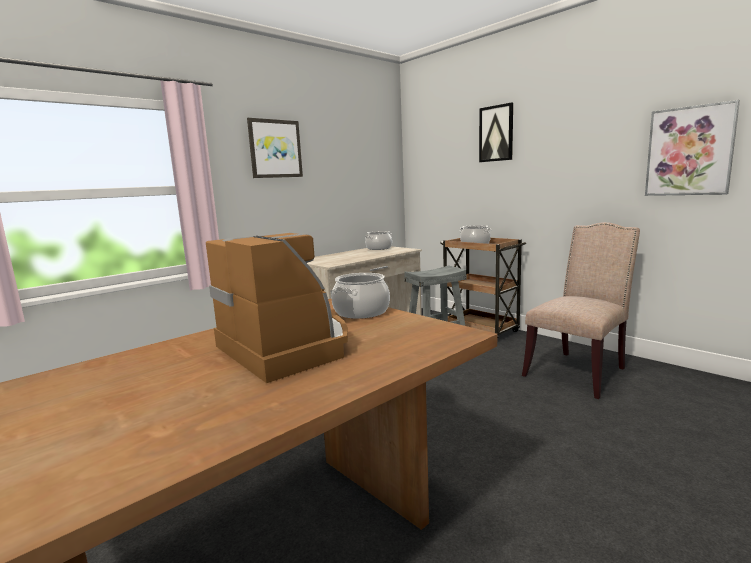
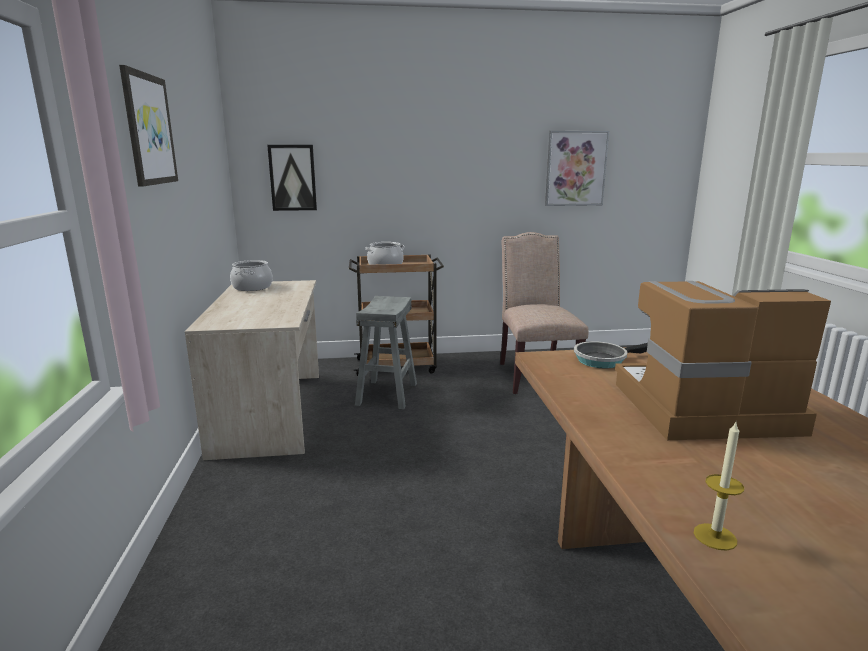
camera: 55 degrees left, 5 degrees up
(81, 372) = (715, 536): none -> candle
(361, 312) = (603, 360): cooking pot -> frying pan
(496, 133) = (388, 130): picture -> picture (292, 177)

